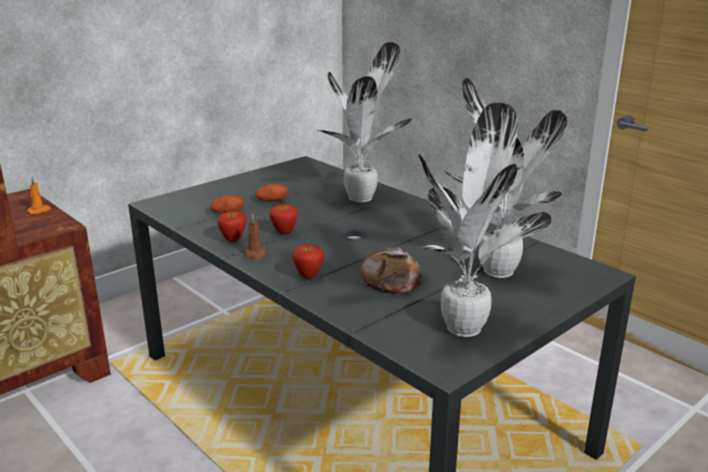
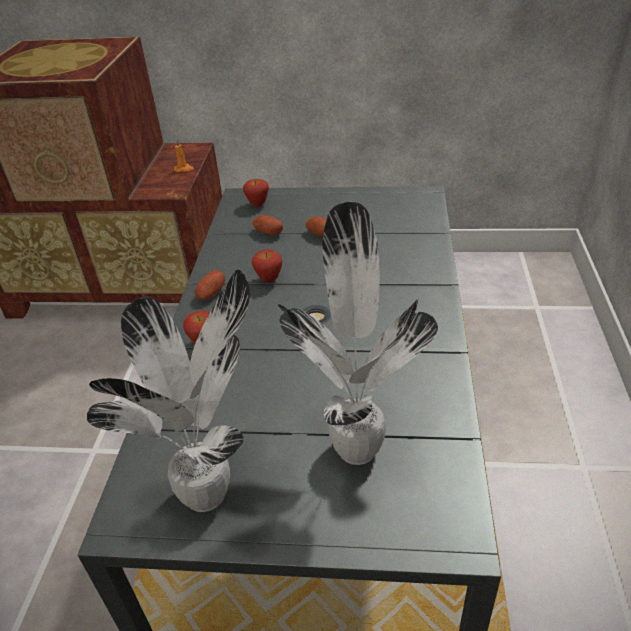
camera: 50 degrees right, 15 degrees up
(233, 240) = (223, 267): apple -> apple (258, 204)
(255, 254) = (211, 293): brown candle -> potato
(362, 197) = (402, 269): potted plant -> none
(391, 279) = (253, 390): bread -> none

